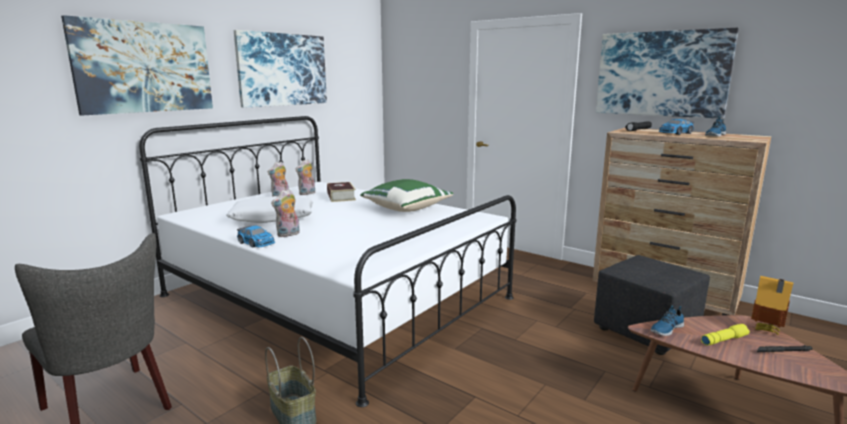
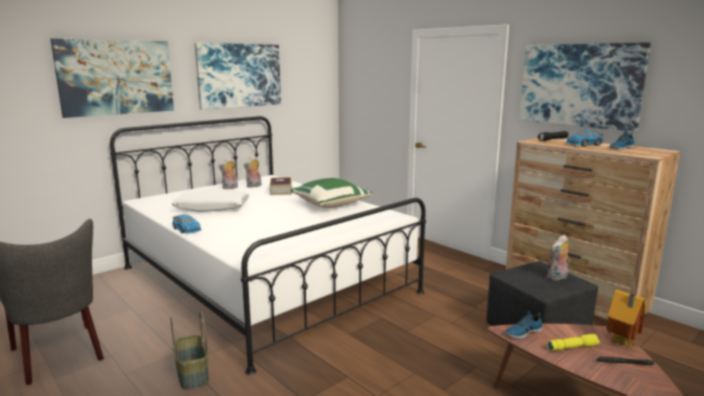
camera: 10 degrees right, 0 degrees up
(288, 234) = (216, 223): plush toy -> plush toy (557, 277)

